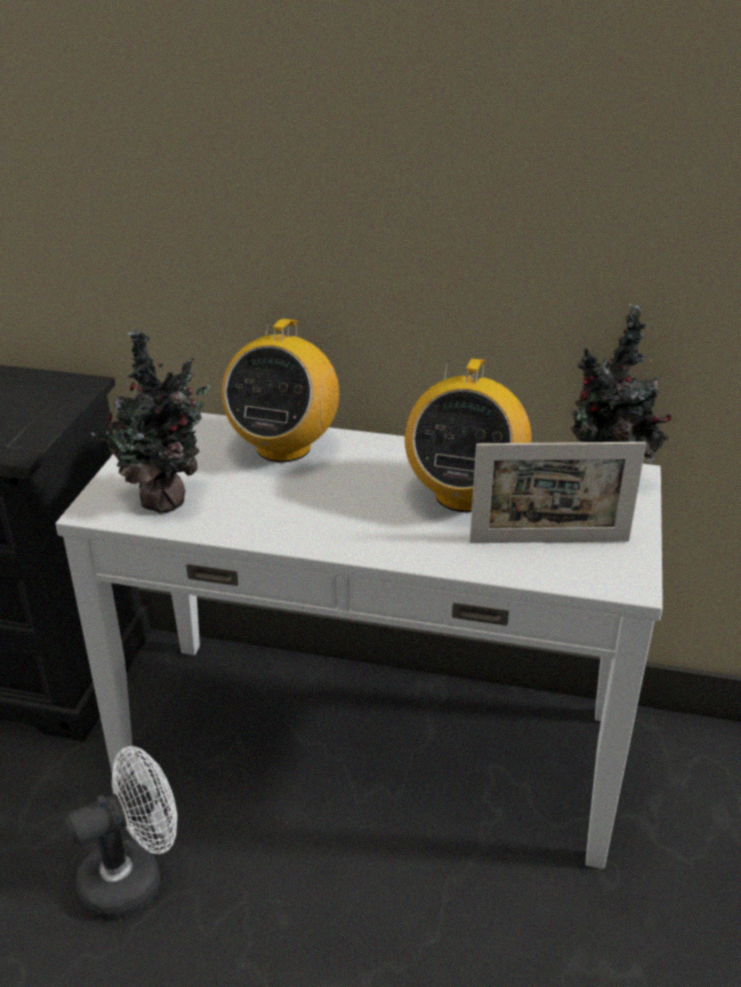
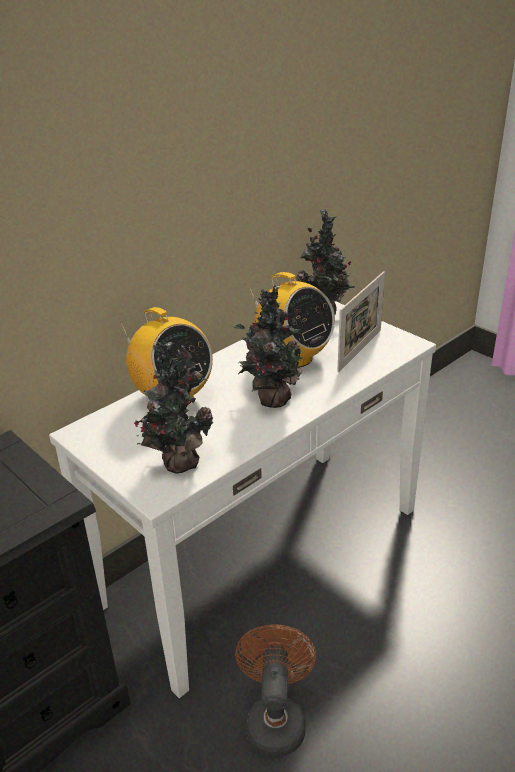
camera: 55 degrees left, 0 degrees up
(133, 877) = (275, 718): white fan -> brown fan
(347, 514) = (271, 399): none -> potted plant

